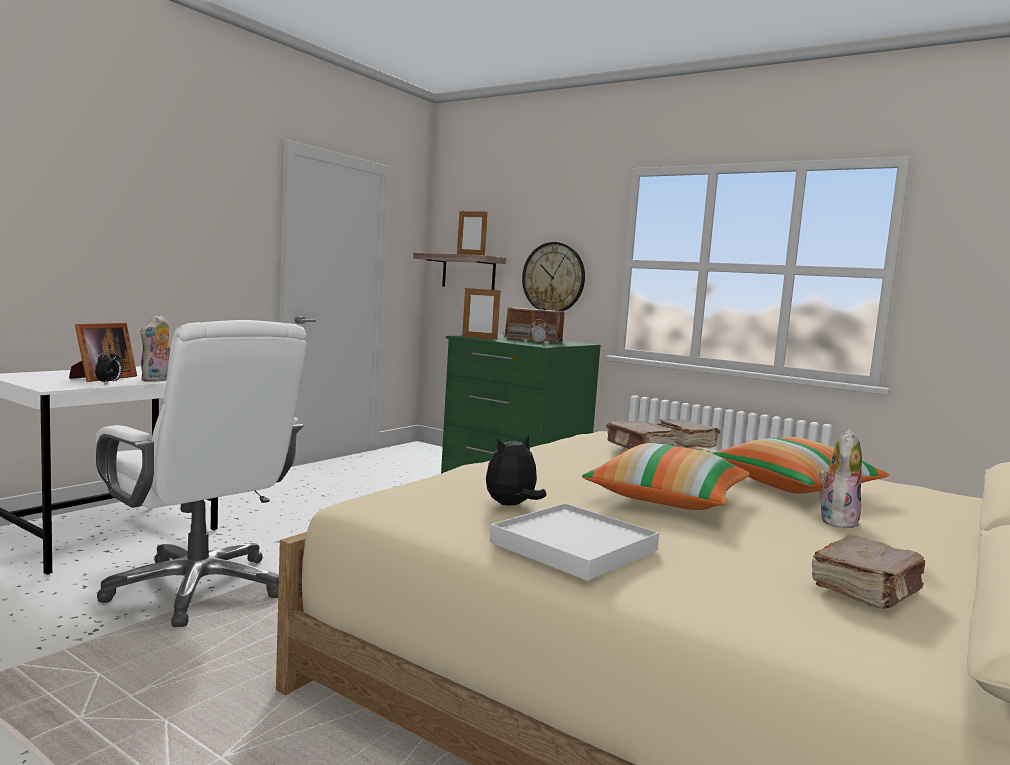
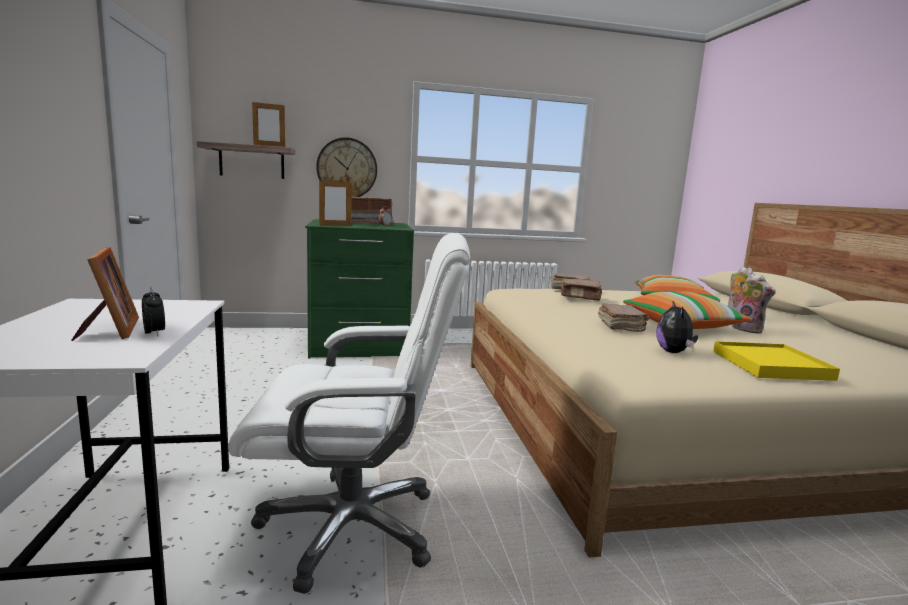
camera: 45 degrees left, 5 degrees up
(157, 380) = (181, 317): plush toy -> plush toy (749, 330)
(574, 546) = (771, 365): white tray -> yellow tray
(867, 590) = (849, 346): brown book -> brown book (621, 327)

